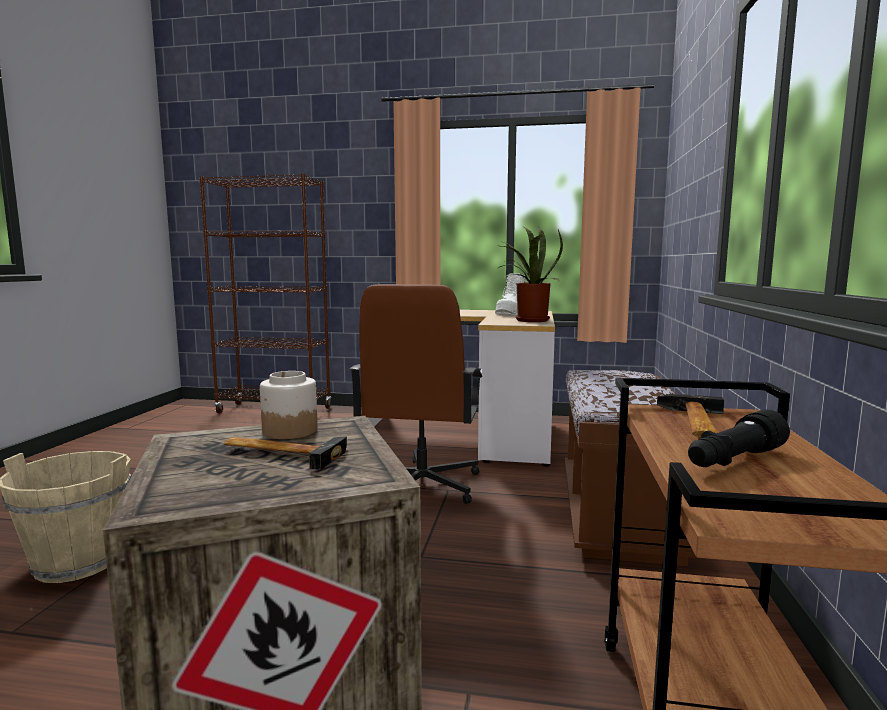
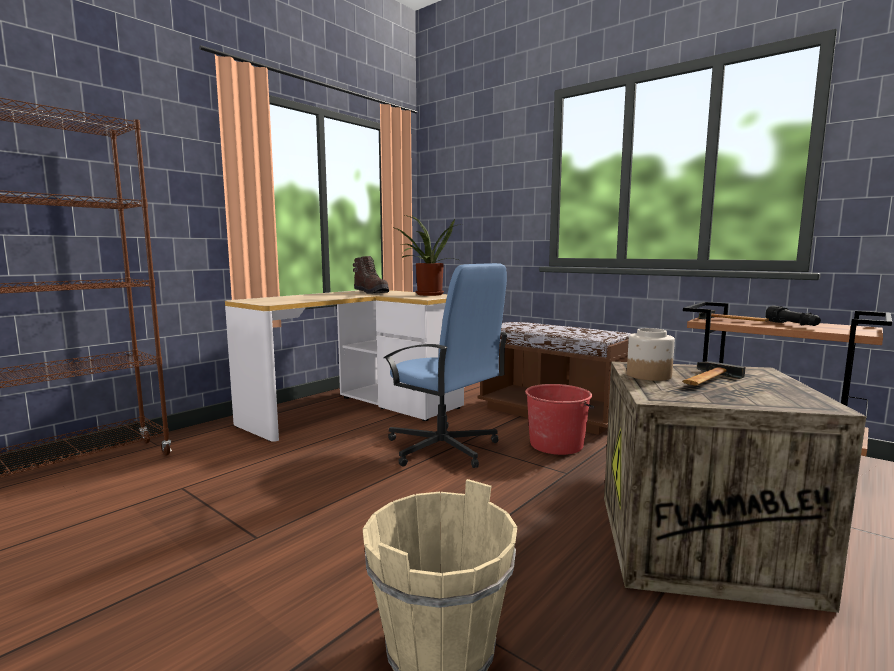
camera: 60 degrees left, 0 degrees up
(420, 485) = (443, 448): brown office chair -> blue office chair
(504, 536) = (557, 444): none -> red bucket
(511, 313) = (371, 292): white boot -> brown boot

